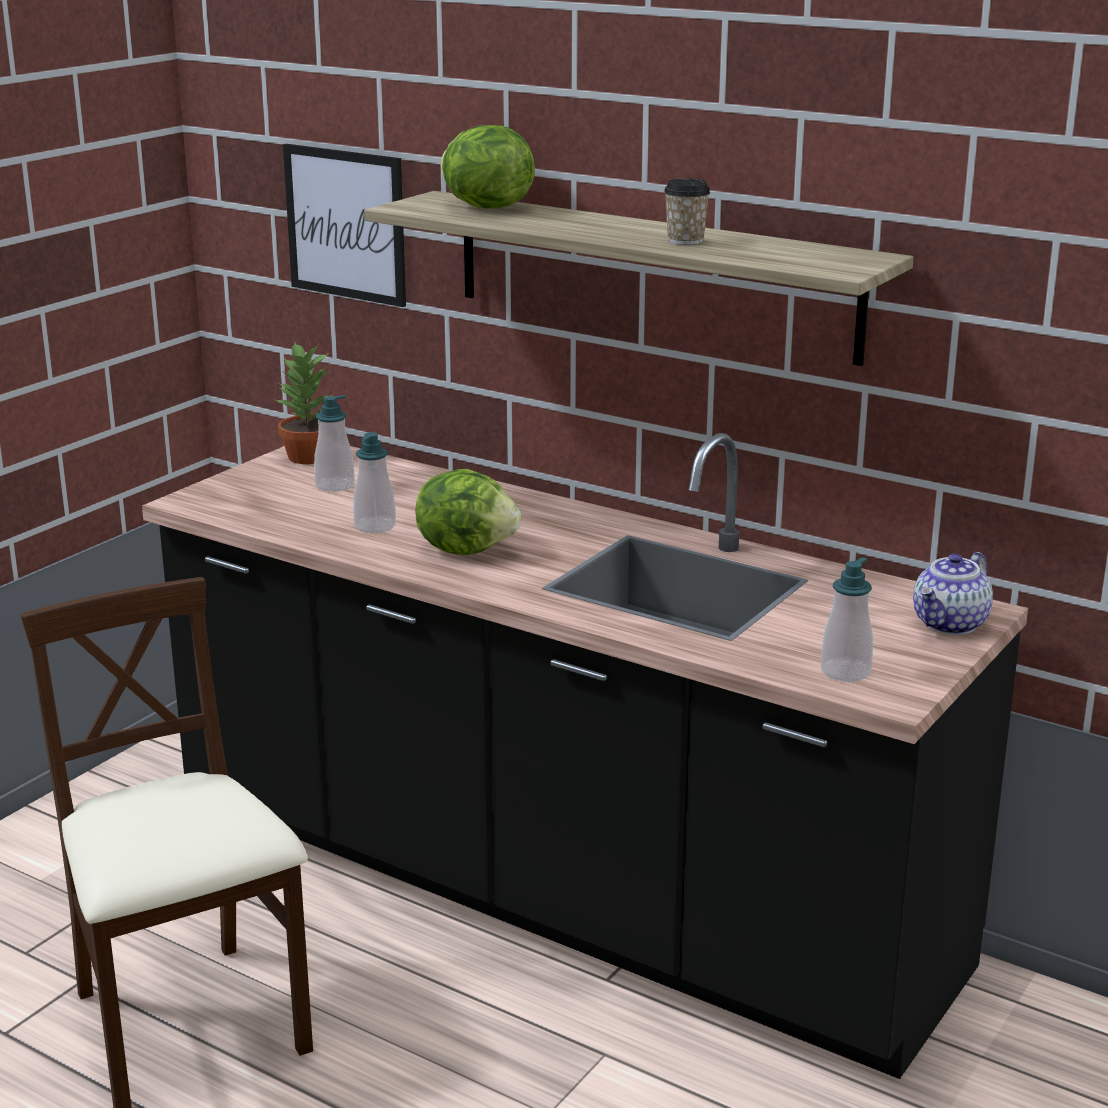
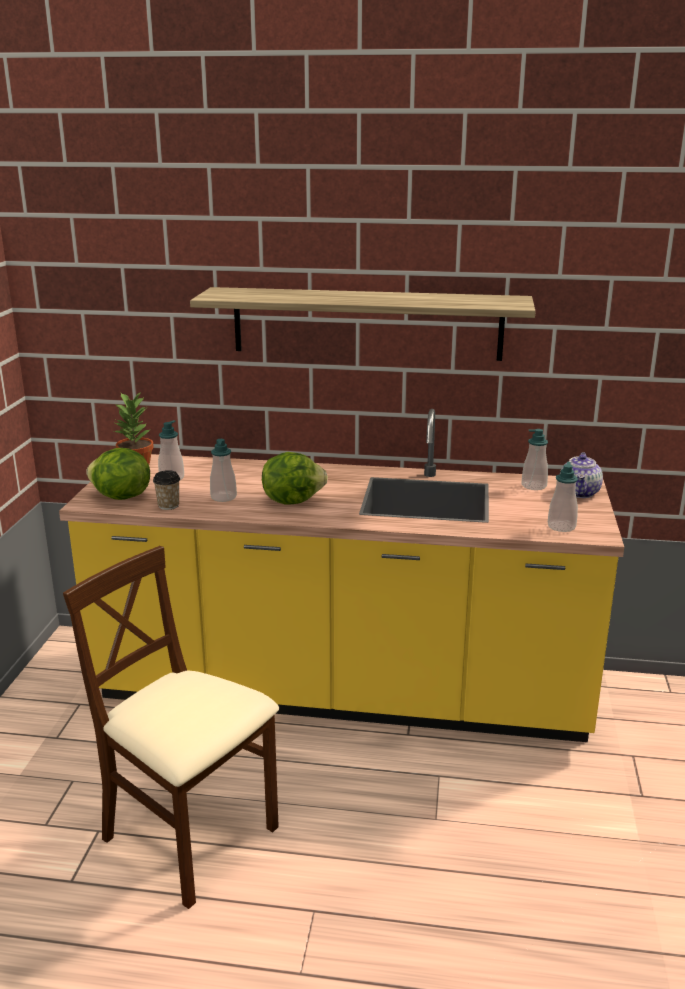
camera: 25 degrees left, 0 degrees up
(345, 224) = (143, 314): picture -> none
(485, 208) = (261, 293): lettuce -> lettuce (120, 497)
(554, 891) = (342, 694): black counter -> yellow counter
(685, 241) = (407, 299): cup -> cup (168, 505)
(882, 598) = (534, 486): none -> soap dispenser

